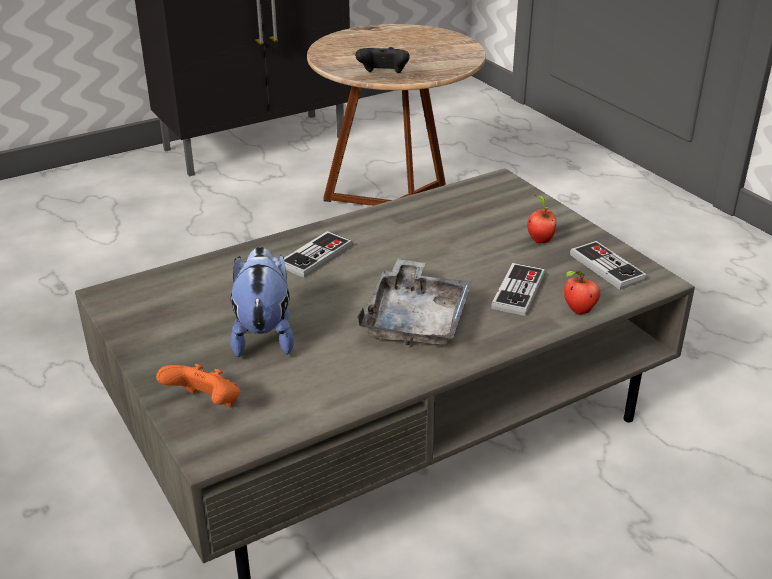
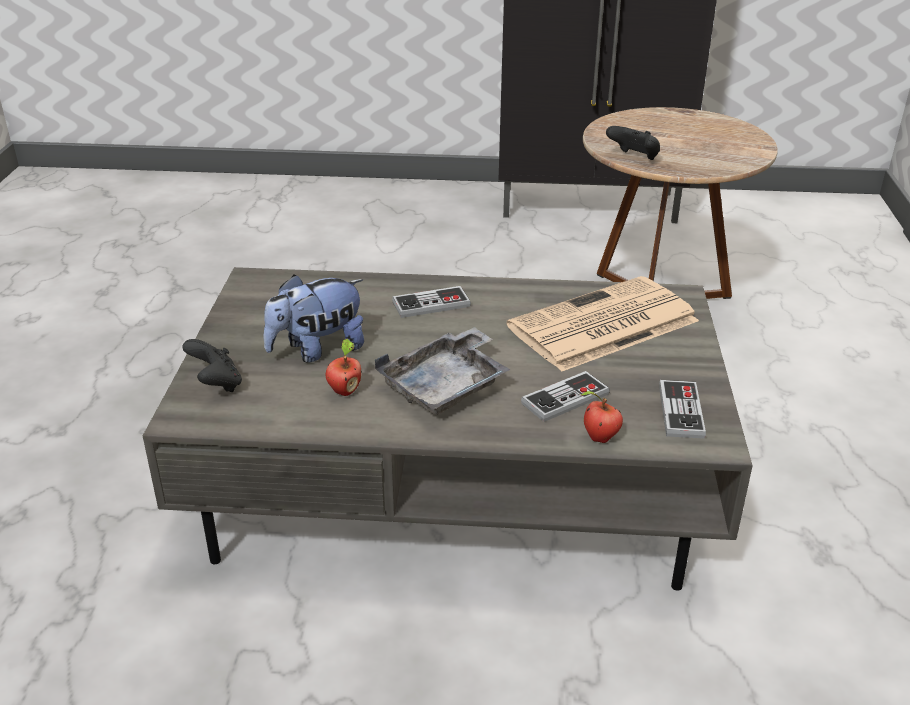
camera: 35 degrees right, 0 degrees up
(206, 405) = (216, 384): orange game controller -> black game controller
(264, 334) = (317, 350): plush toy -> plush toy turned 150 degrees counterclockwise
(473, 224) = (602, 325): none -> newspaper
(539, 240) = (646, 362): apple -> apple (344, 391)

